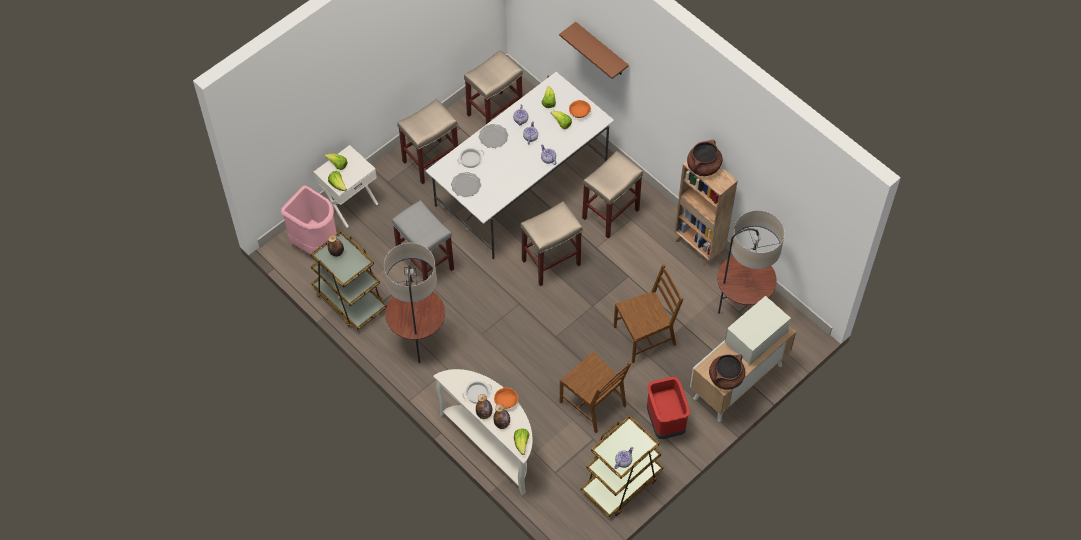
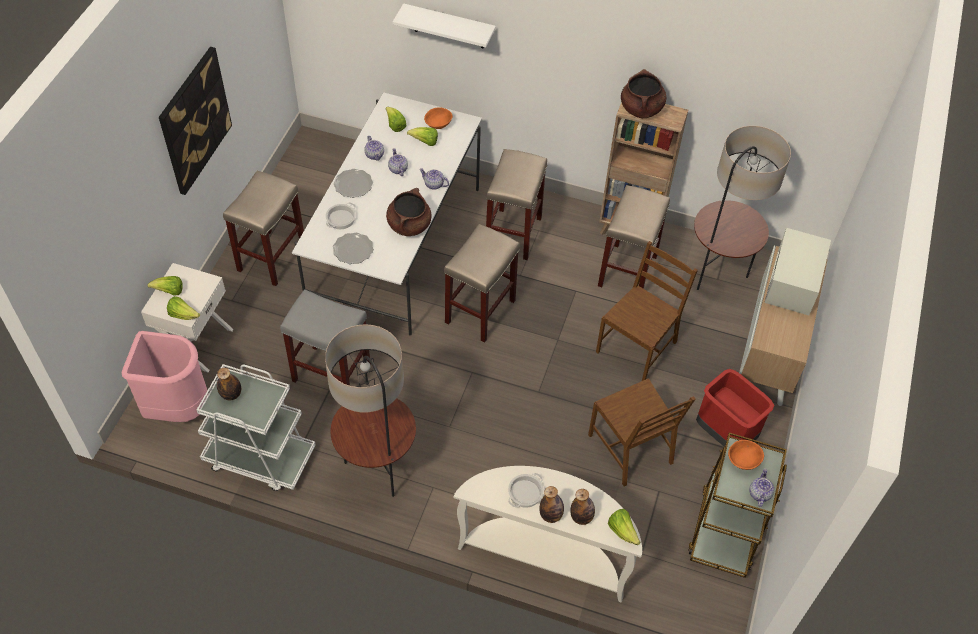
camera: 30 degrees left, 5 degrees down
(349, 300) = (259, 457): brown cart -> white cart
(394, 57) = (194, 120): none -> picture
(495, 112) = (317, 179): beige stool -> beige stool (627, 270)
(506, 402) = (568, 487): orange bowl -> orange bowl (743, 461)
(594, 403) = (631, 449): brown chair -> brown chair turned 45 degrees clockwise
(601, 50) = (449, 26): brown shelf -> white shelf
(726, 377) = (793, 341): brown cooking pot -> brown cooking pot (409, 225)

